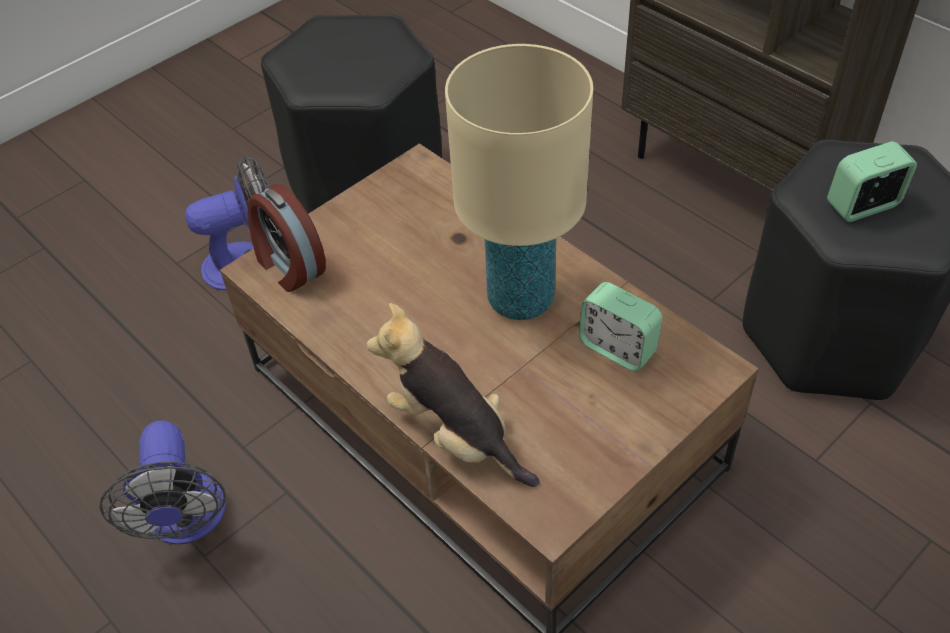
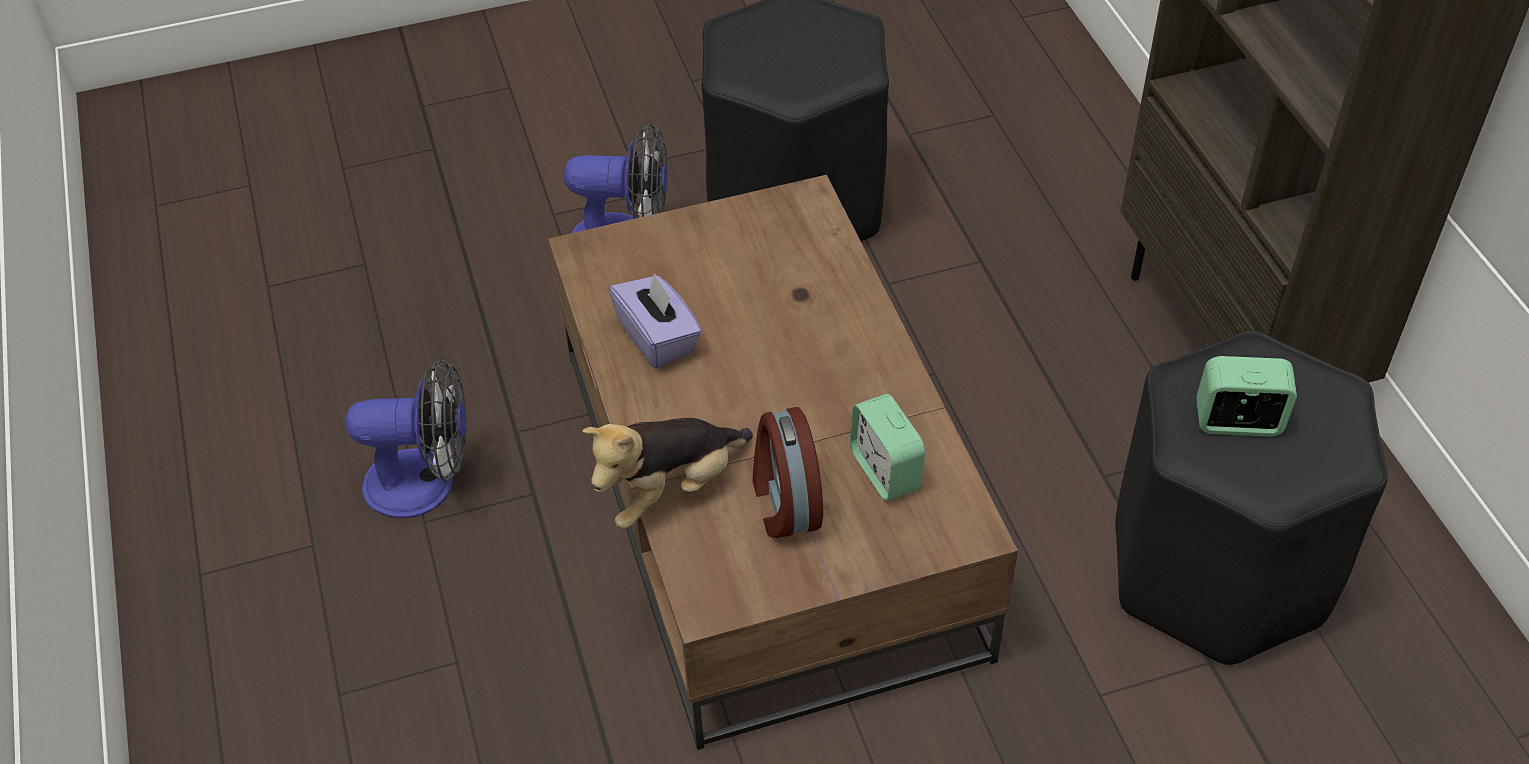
camera: 25 degrees right, 0 degrees up
(187, 521) = (426, 482): fan -> fan turned 105 degrees counterclockwise
(289, 266) = (615, 260): alarm clock -> alarm clock (784, 502)
(365, 314) = (658, 338): none -> purple tissue box
(455, 435) = (670, 489): plush toy -> plush toy turned 105 degrees counterclockwise
(520, 299) = (820, 382): beige table lamp -> none

